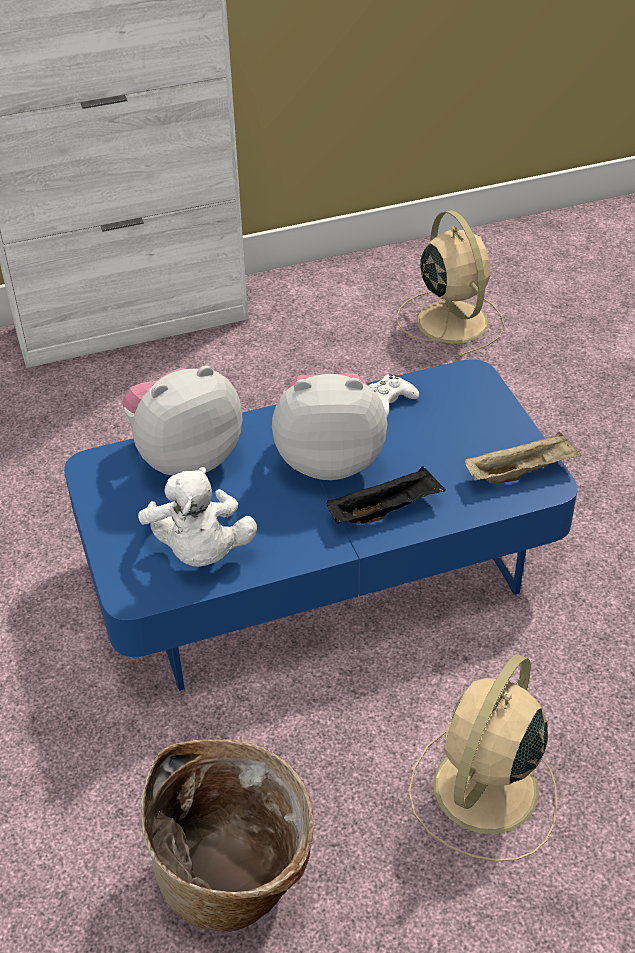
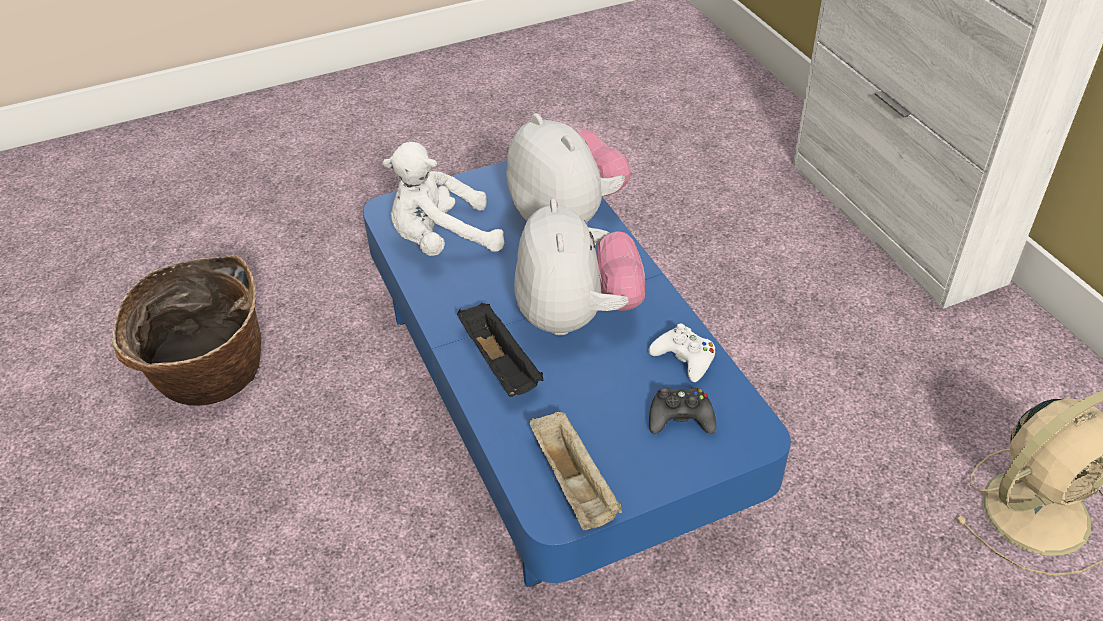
camera: 85 degrees right, 0 degrees up
(453, 410) = (680, 418): none -> black game controller
(483, 791) = (264, 552): beige fan -> none

